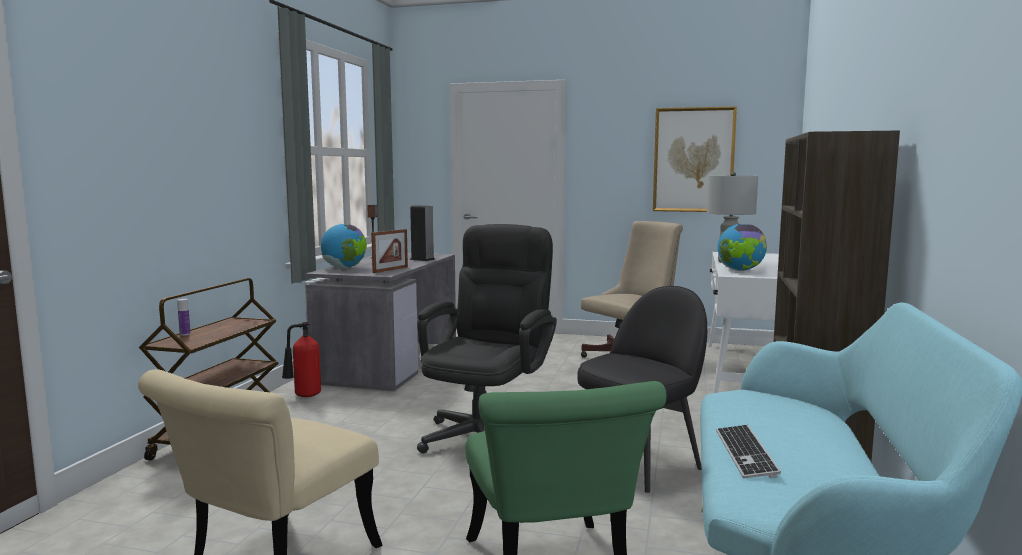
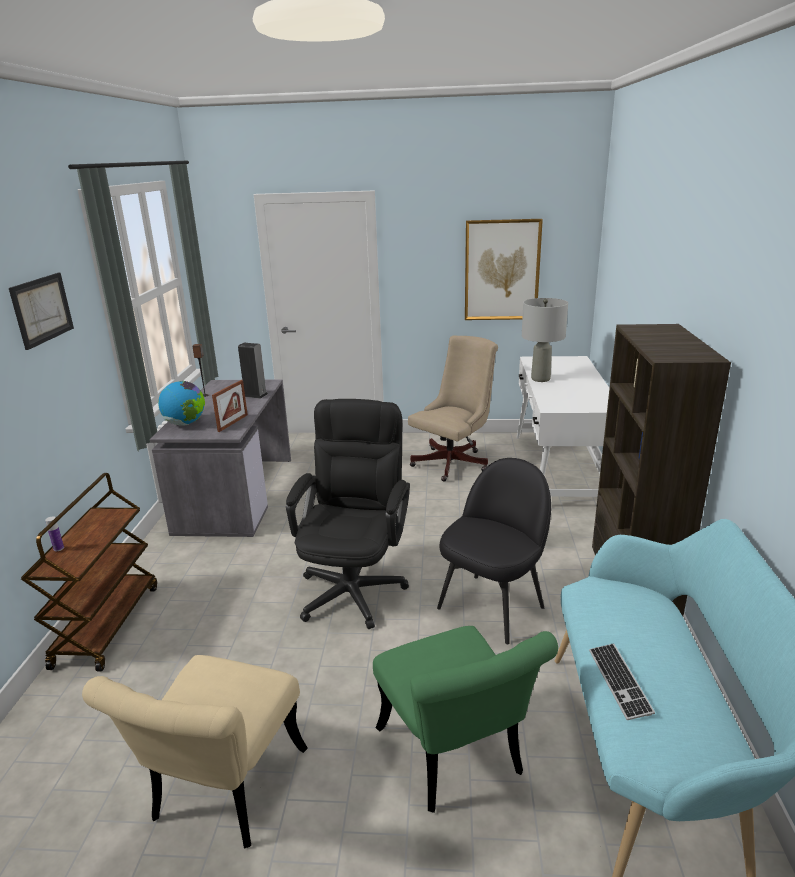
camera: 10 degrees left, 15 degrees up
(220, 113) = (42, 309): none -> picture
(304, 396) = (169, 555): fire extinguisher -> none
(740, 270) = (556, 398): globe -> none

